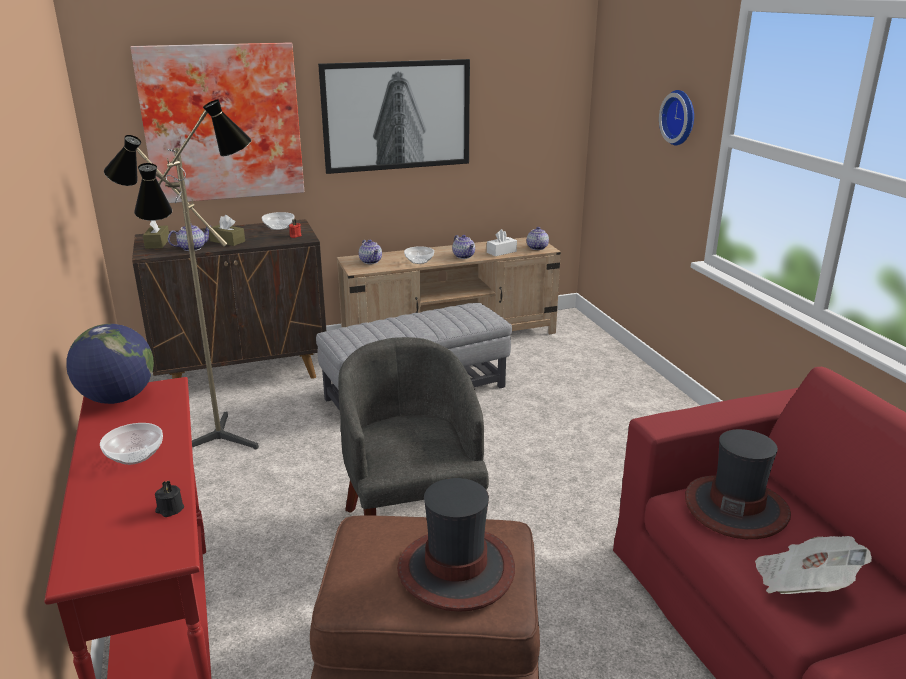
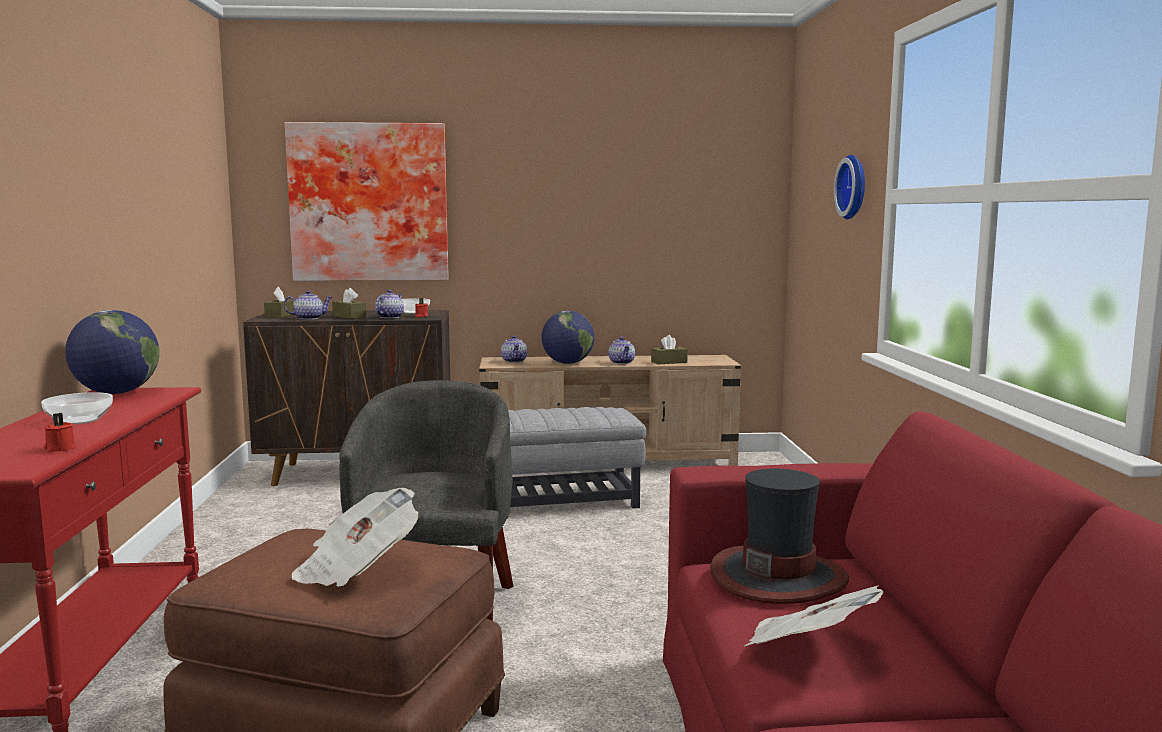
camera: 15 degrees right, 15 degrees down
(169, 509) = (60, 448): black candle -> red candle
(214, 444) = (281, 522): floor lamp -> none
(397, 116) = (556, 205): picture -> none
(419, 261) = (567, 363): bowl -> globe
(456, 570) = (357, 569): hat -> newspaper
(501, 252) = (669, 362): white tissue box -> brown tissue box
(536, 248) = (714, 361): teapot -> teapot (389, 317)

